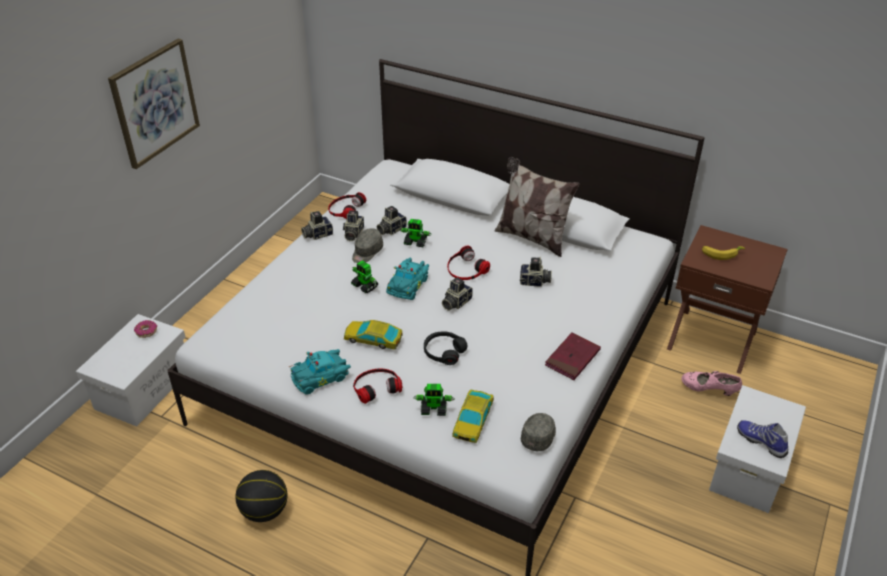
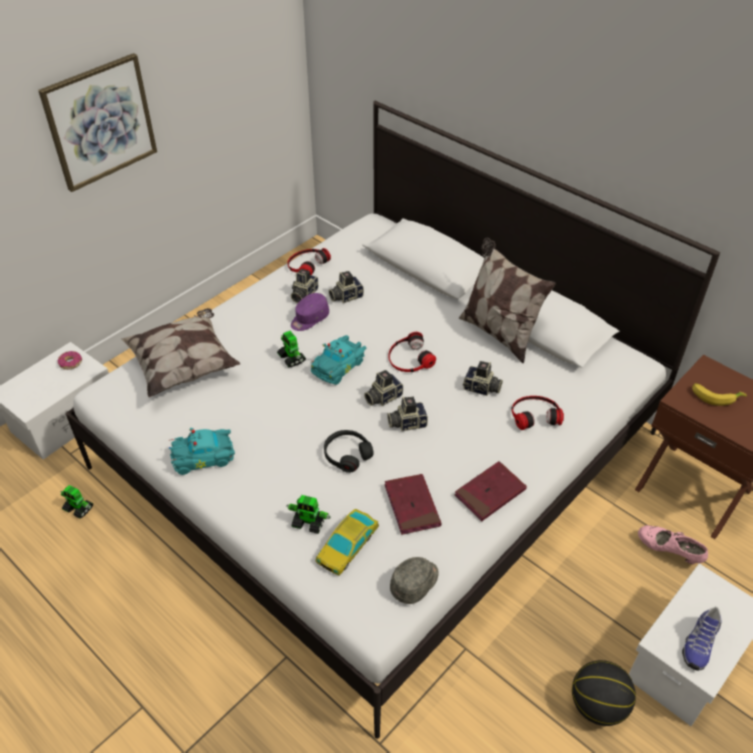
camera: 15 degrees right, 5 degrees up
(264, 510) = (131, 582): basketball -> basketball (597, 705)
(271, 308) = (184, 366): none -> pillow
(317, 234) = (266, 288): camera -> camera (406, 422)
(367, 252) = (309, 319): grey cap -> purple cap
(373, 339) = (276, 423): toy car -> none
(376, 386) = (258, 481): headphones -> headphones (534, 414)
(415, 242) = (366, 316): toy robot -> toy robot (78, 509)
(513, 380) = (412, 506): none -> red book
(762, 441) = (698, 643): shoe -> shoe turned 120 degrees counterclockwise

